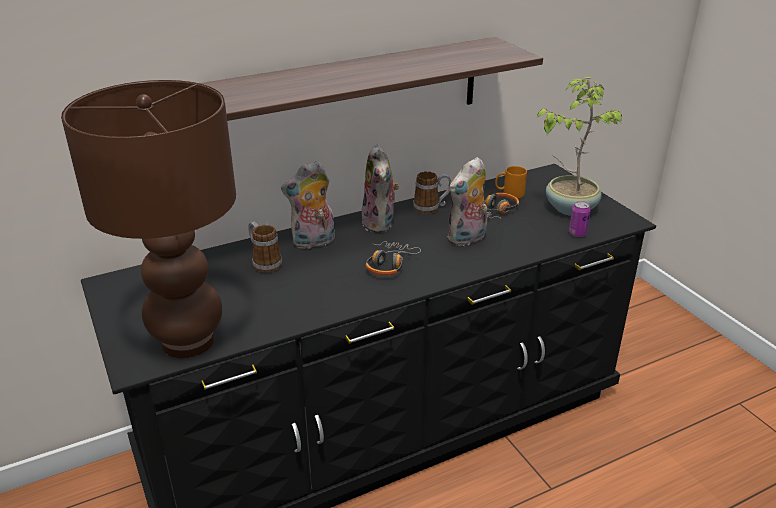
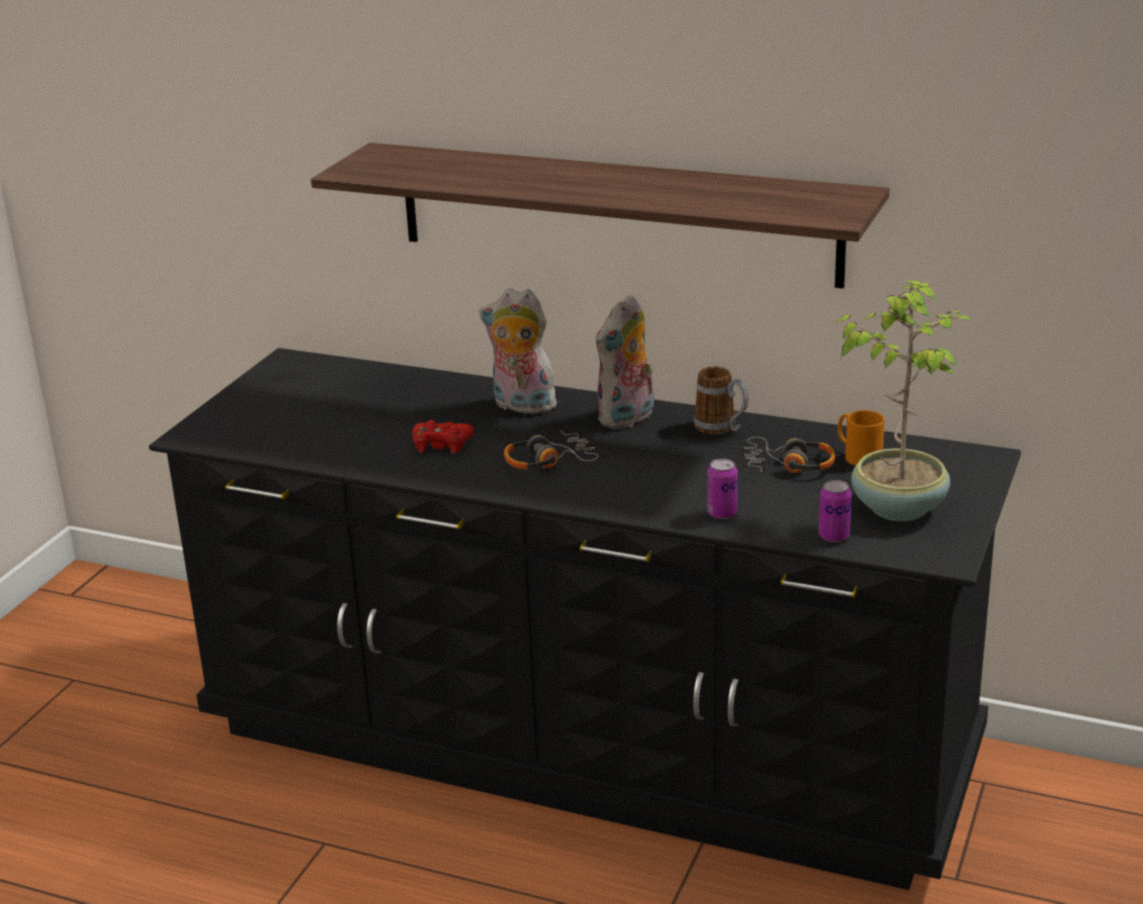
camera: 50 degrees right, 5 degrees down
(189, 340) = (259, 437): brown table lamp -> none
(264, 262) = (439, 403): mug -> none
(315, 285) = (441, 445): none -> red game controller
(467, 239) = (687, 478): plush toy -> none
(517, 247) = (722, 513): none -> can

